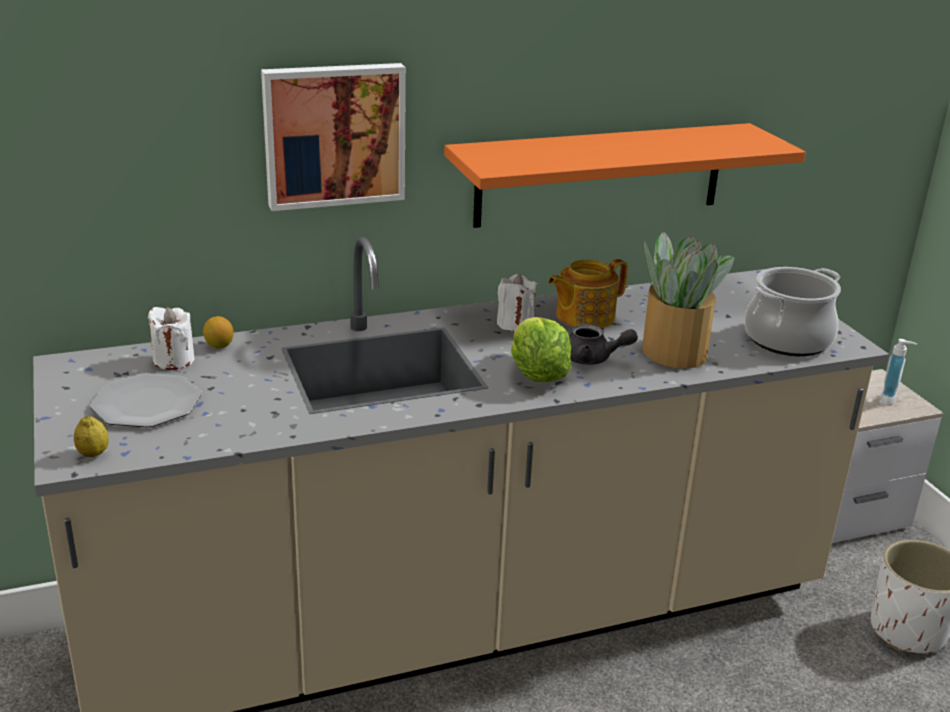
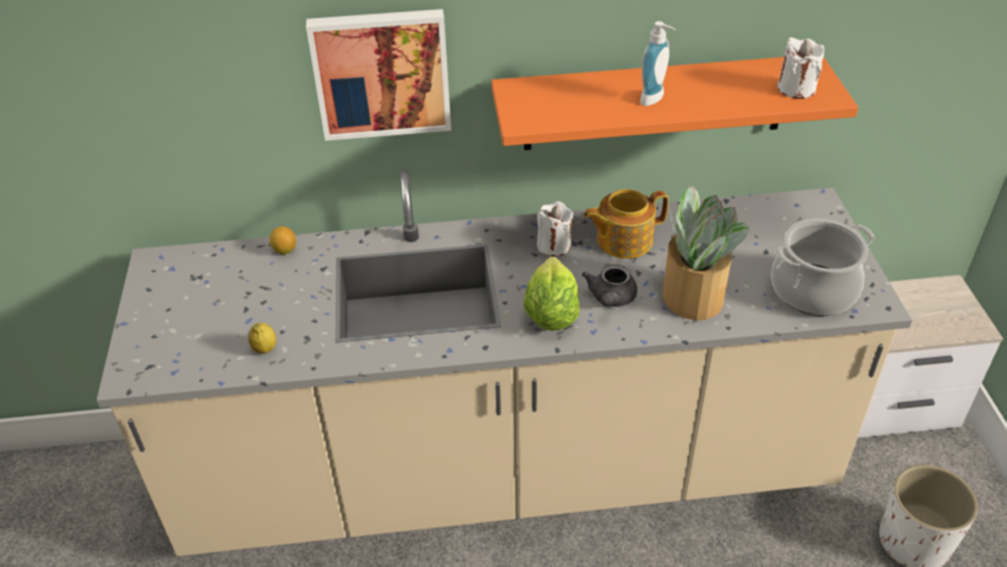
camera: 15 degrees right, 15 degrees up
(93, 454) = (149, 370): lemon -> lemon (265, 349)
(147, 403) = (207, 315): plate -> none
(173, 360) = (242, 265): white candle -> white candle (796, 89)
(593, 359) = (610, 299): grey teapot -> grey teapot turned 75 degrees clockwise
(891, 400) = (953, 317): soap dispenser -> soap dispenser (655, 99)

